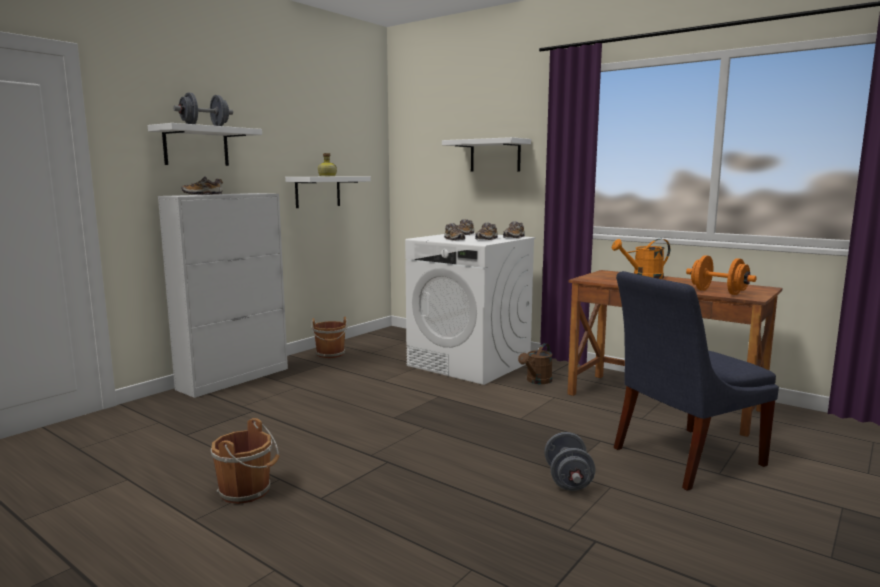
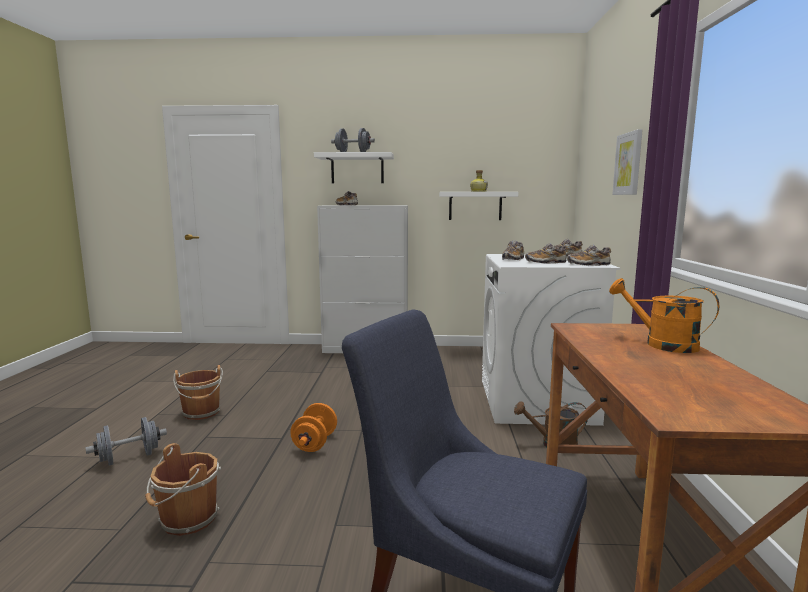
camera: 55 degrees right, 0 degrees up
(330, 354) = (457, 354): brown bucket -> brown bucket (187, 520)
(495, 156) = (628, 164): white shelf -> picture
(568, 480) = (317, 532): grey dumbbell -> grey dumbbell (129, 458)
(718, 292) = (657, 391): orange dumbbell -> orange dumbbell (315, 443)

